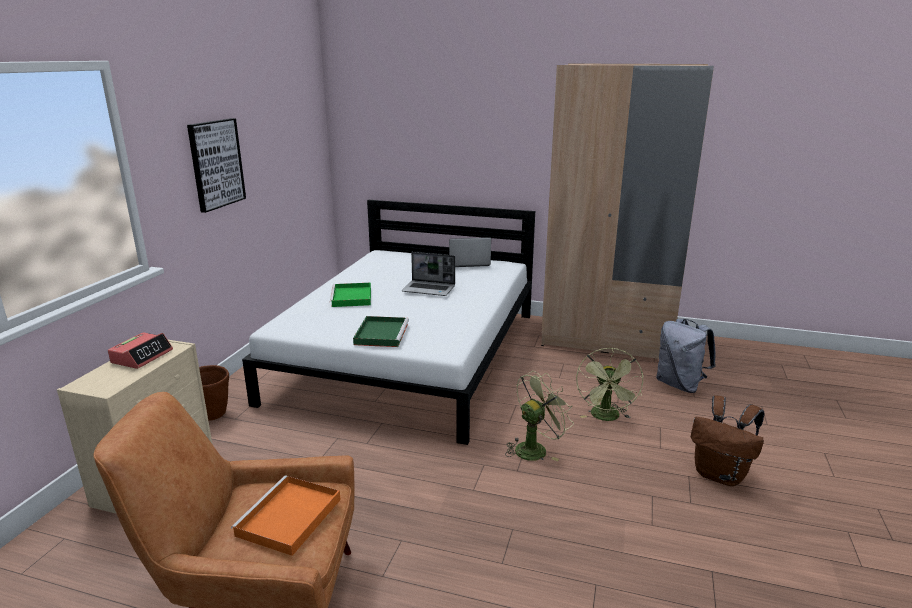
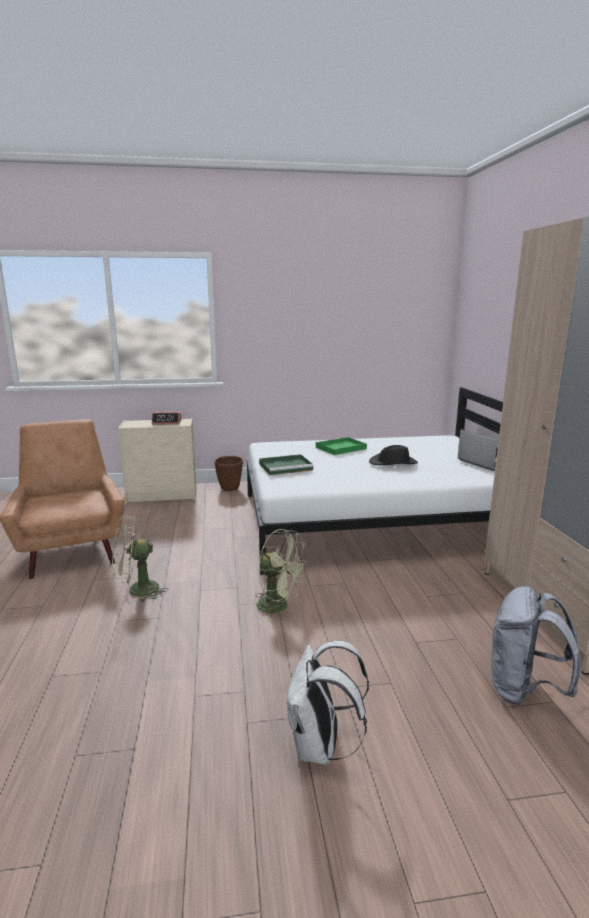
camera: 65 degrees right, 5 degrees down
(216, 164) = (295, 327): picture -> none
(288, 518) = (64, 503): orange tray -> none
(429, 289) = (393, 463): laptop -> black hat
(606, 417) = (373, 639): green fan -> green fan (136, 591)
(720, 475) = (320, 747): brown backpack -> white backpack

